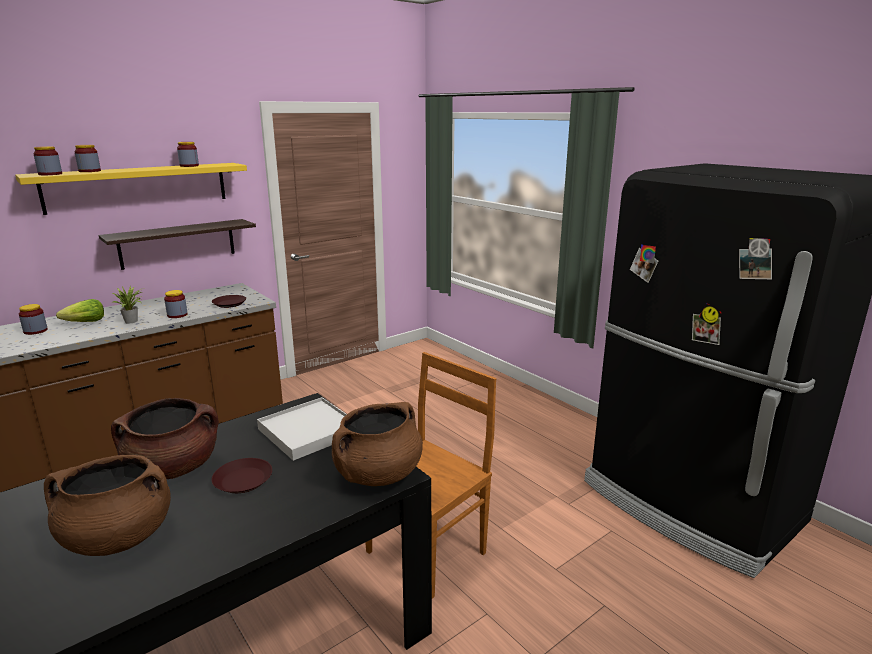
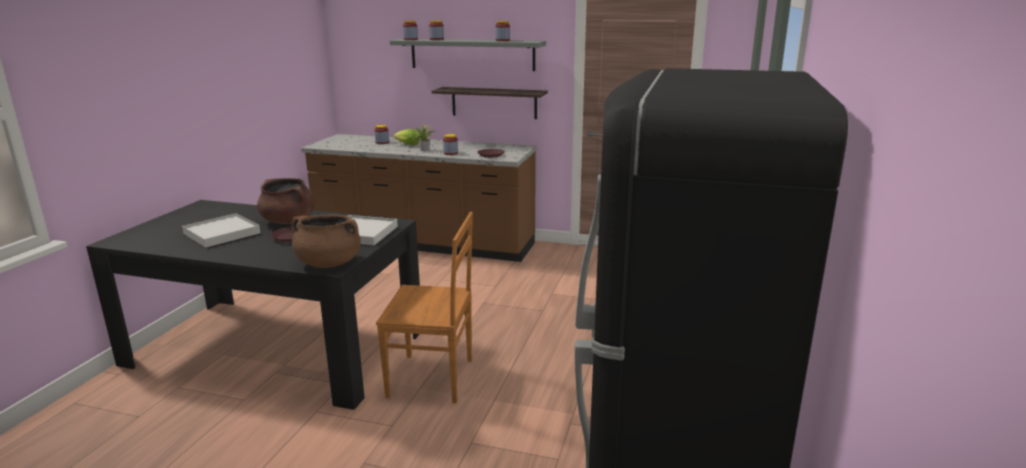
camera: 55 degrees right, 0 degrees up
(117, 537) = (221, 233): brown cooking pot -> white tray
(138, 187) = (472, 54): yellow shelf -> grey shelf

